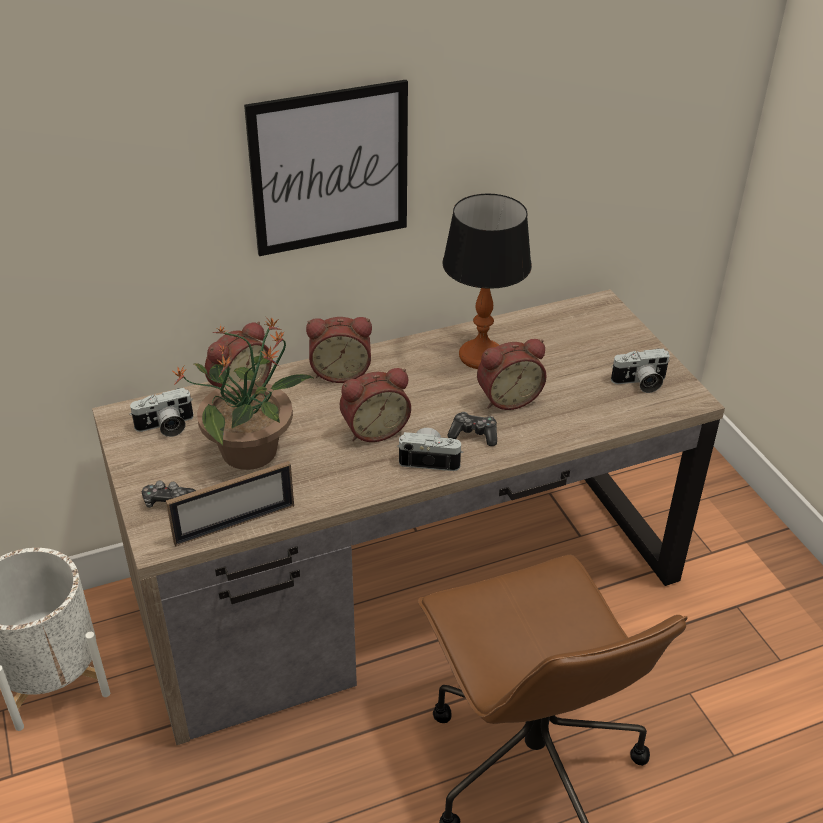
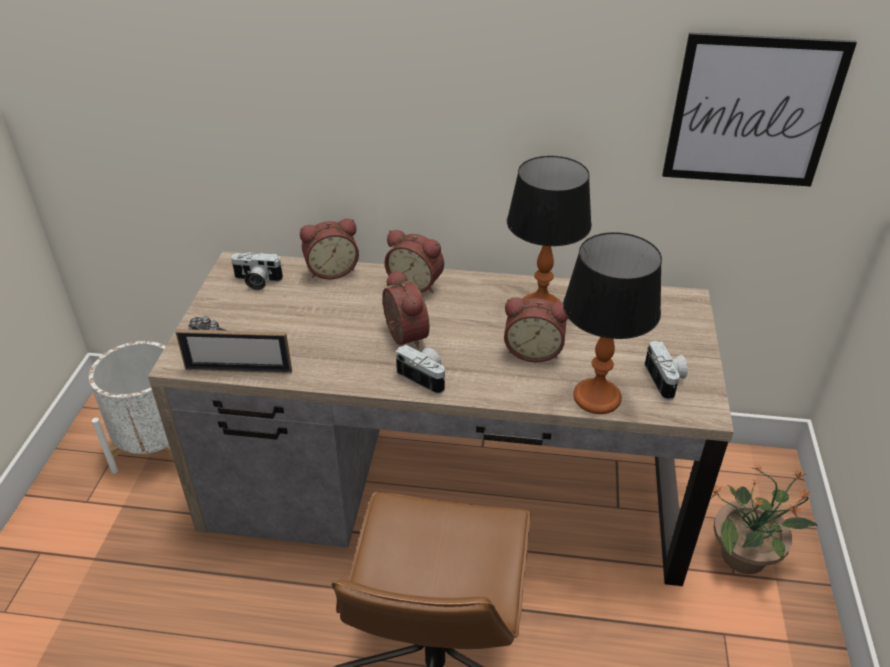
camera: 30 degrees right, 0 degrees up
(251, 450) = (299, 320): potted plant -> potted plant (745, 556)
(330, 168) = (430, 101): picture -> picture (752, 112)
(374, 429) = (402, 336): alarm clock -> alarm clock turned 120 degrees counterclockwise
(474, 434) = (478, 370): game controller -> none
(597, 420) = (597, 398): none -> table lamp
(640, 383) = (666, 380): camera -> camera turned 120 degrees counterclockwise

